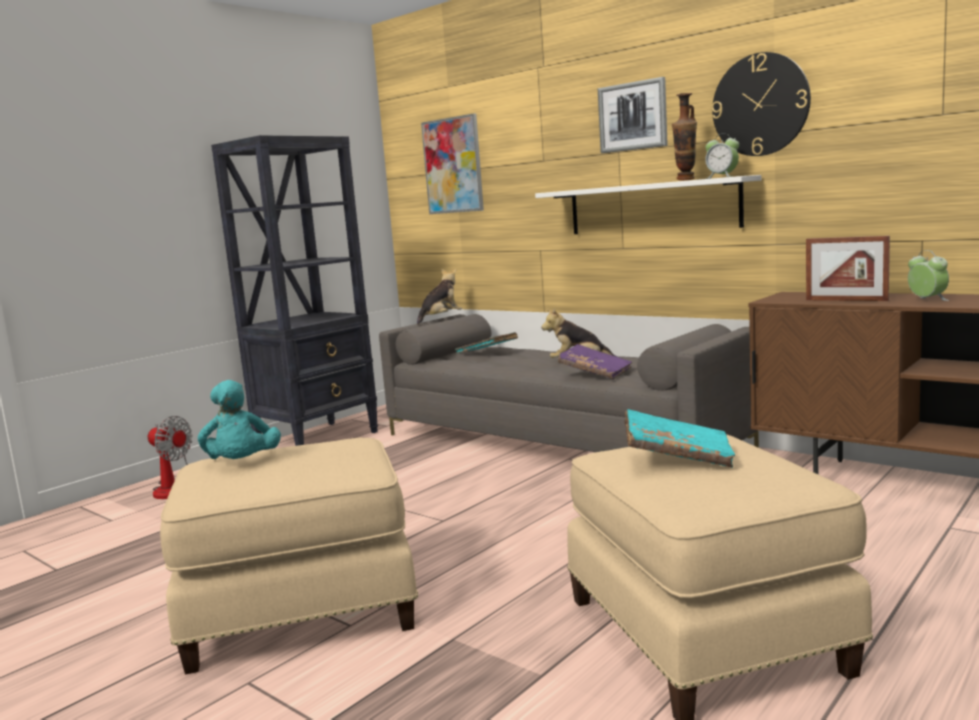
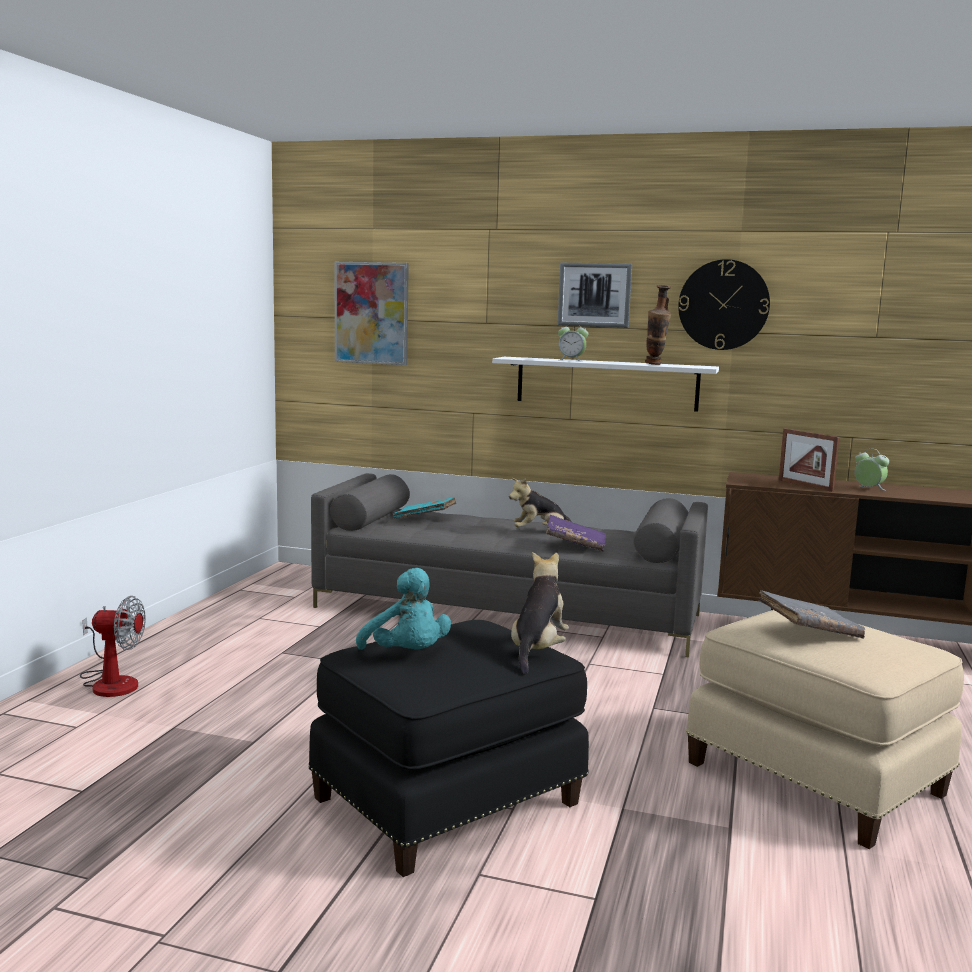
camera: 25 degrees left, 0 degrees up
(301, 613) = (449, 803): beige ottoman -> black ottoman
(318, 439) = (229, 615): black bookcase -> none
(440, 319) = (357, 479): plush toy -> plush toy (537, 650)
(677, 457) = (809, 630): turquoise book -> grey book
(722, 177) = (689, 365): alarm clock -> alarm clock (571, 360)
(846, 300) = (805, 485): picture frame -> picture frame turned 45 degrees clockwise

